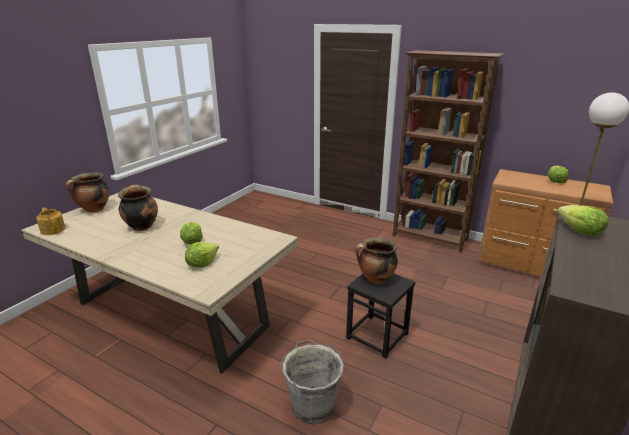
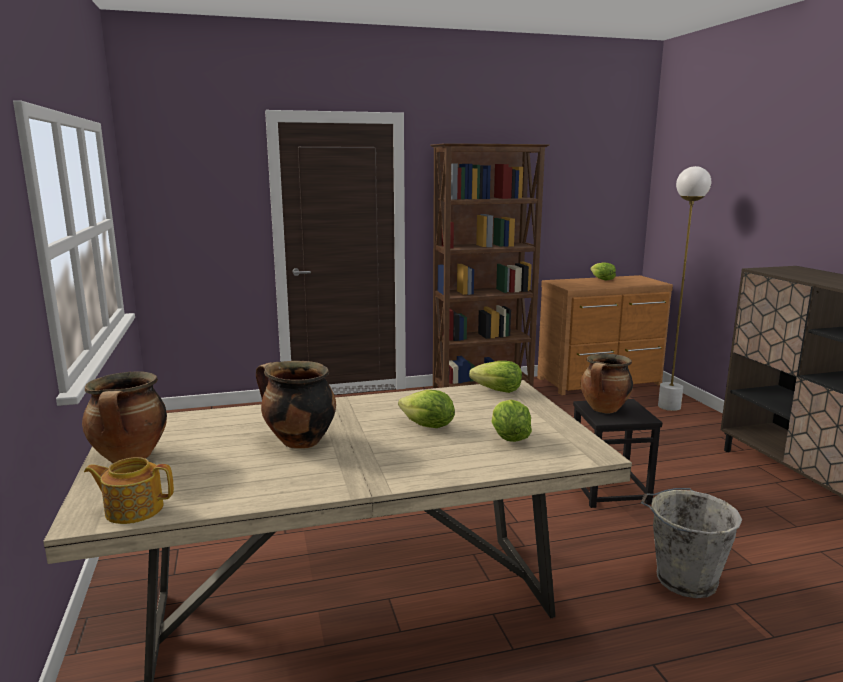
camera: 45 degrees left, 10 degrees down
(580, 231) = (796, 275): lettuce -> lettuce (497, 390)

